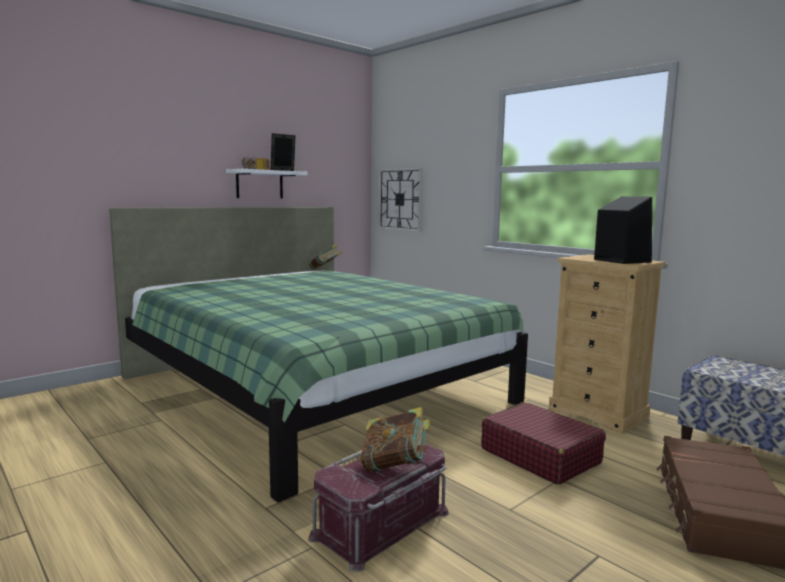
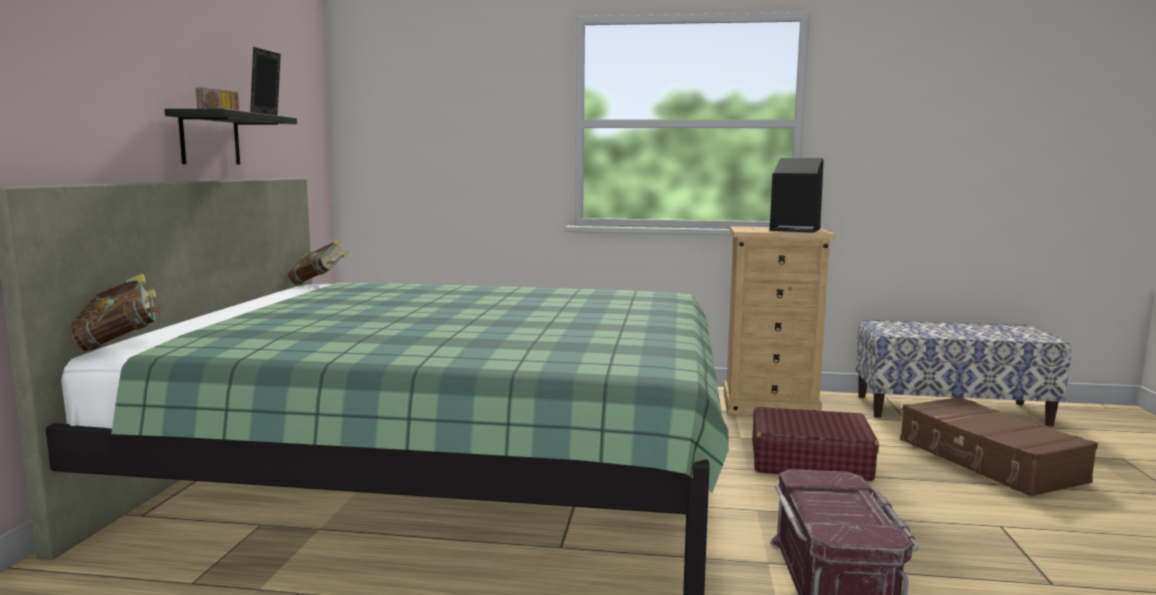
camera: 40 degrees left, 0 degrees up
(259, 184) = (210, 139): white shelf -> black shelf
(395, 466) = (847, 502): book -> book (118, 344)
(400, 199) = (399, 164): wall clock -> none

